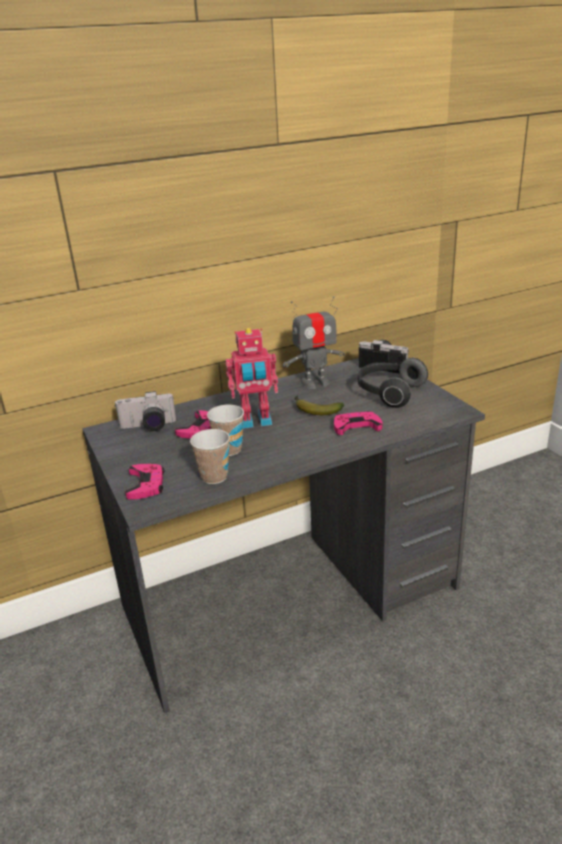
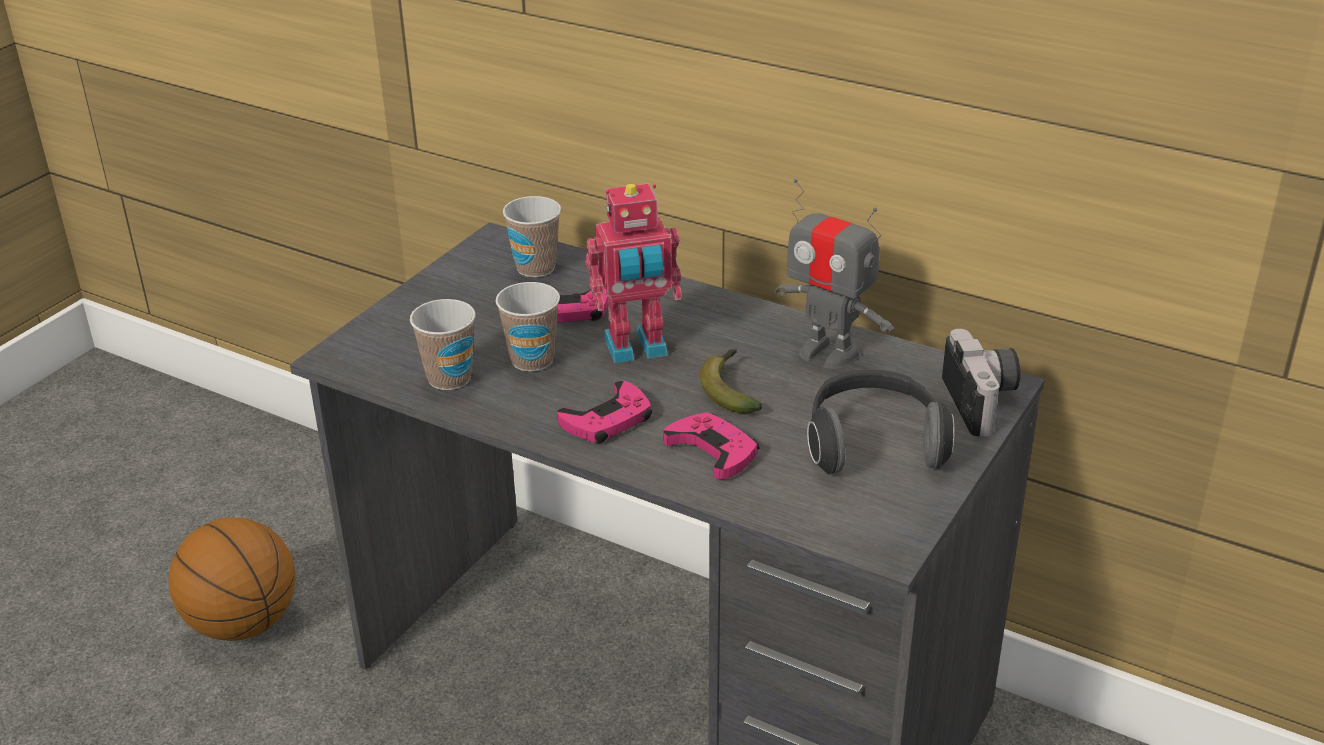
camera: 55 degrees right, 5 degrees up
(68, 760) = (243, 623): none -> basketball
(146, 485) = (388, 334): pink game controller -> pink game controller (608, 420)
(148, 427) = (536, 268): camera -> cup
(256, 421) = (636, 349): toy robot -> toy robot turned 60 degrees counterclockwise

